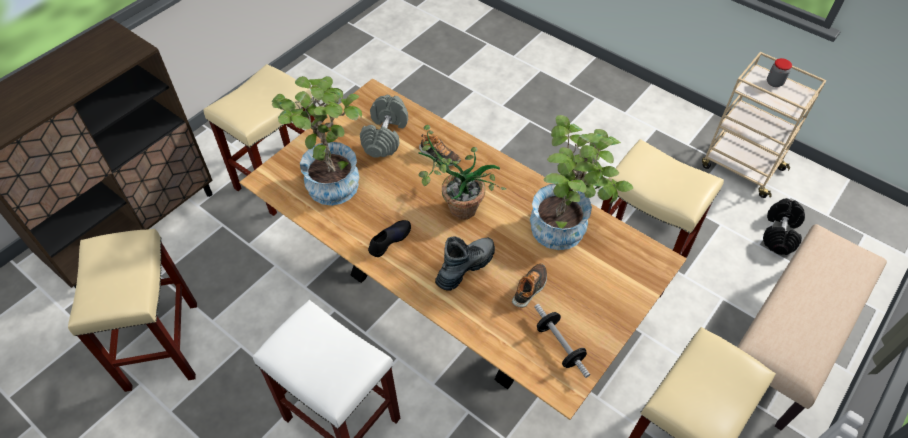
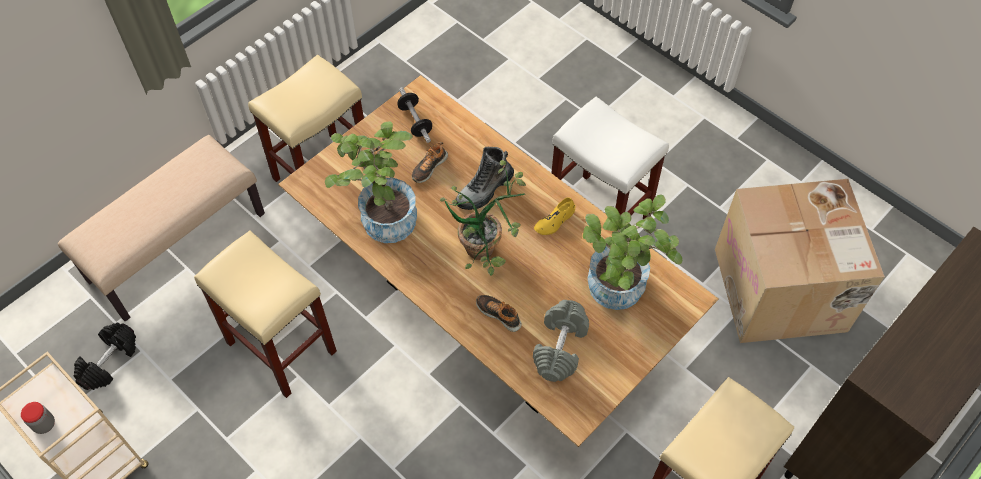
camera: 175 degrees left, 5 degrees up
(162, 344) = (781, 291): beige stool -> cardboard box
(389, 240) = (554, 221): black shoe -> yellow shoe

